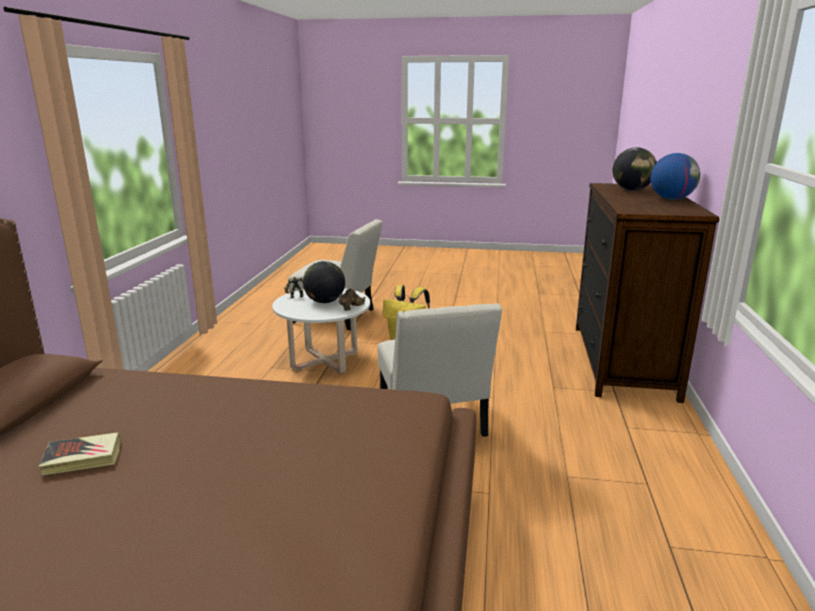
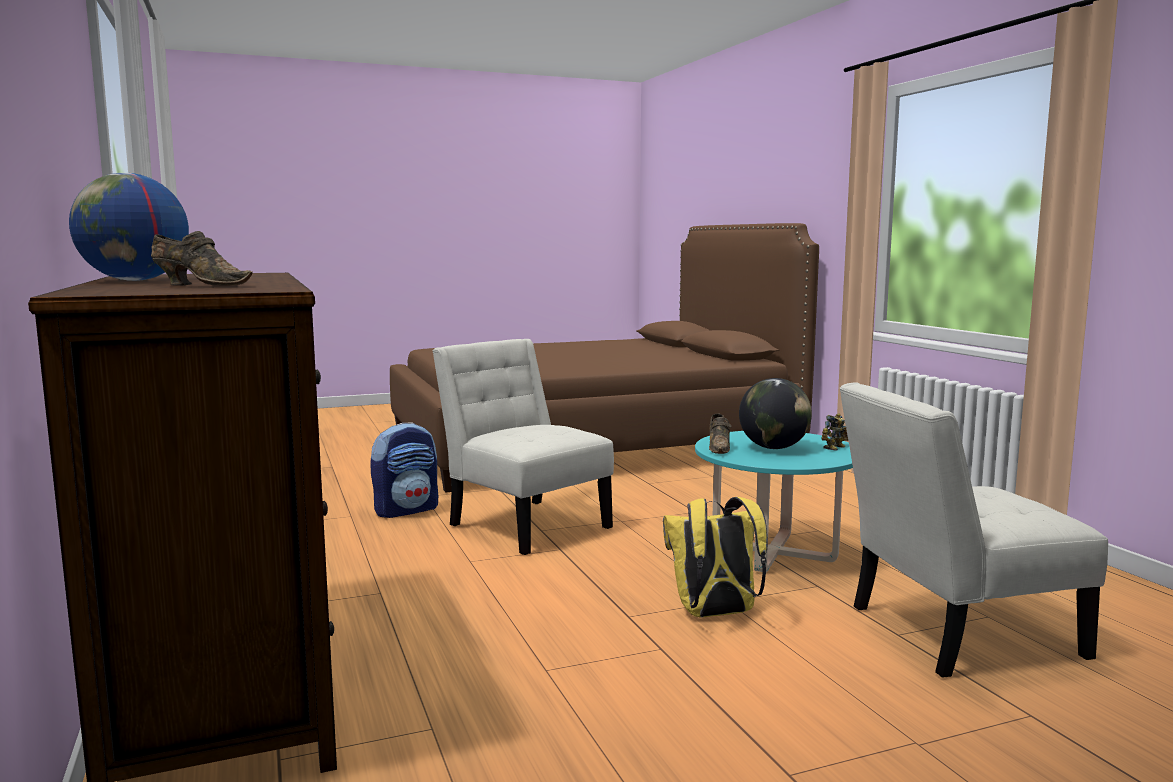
camera: 150 degrees right, 10 degrees down
(82, 458) = (627, 351): book -> none
(324, 360) = (773, 552): white coffee table -> turquoise coffee table
(514, 471) = (406, 510): none -> backpack
(631, 190) = (200, 285): globe -> brown shoe

